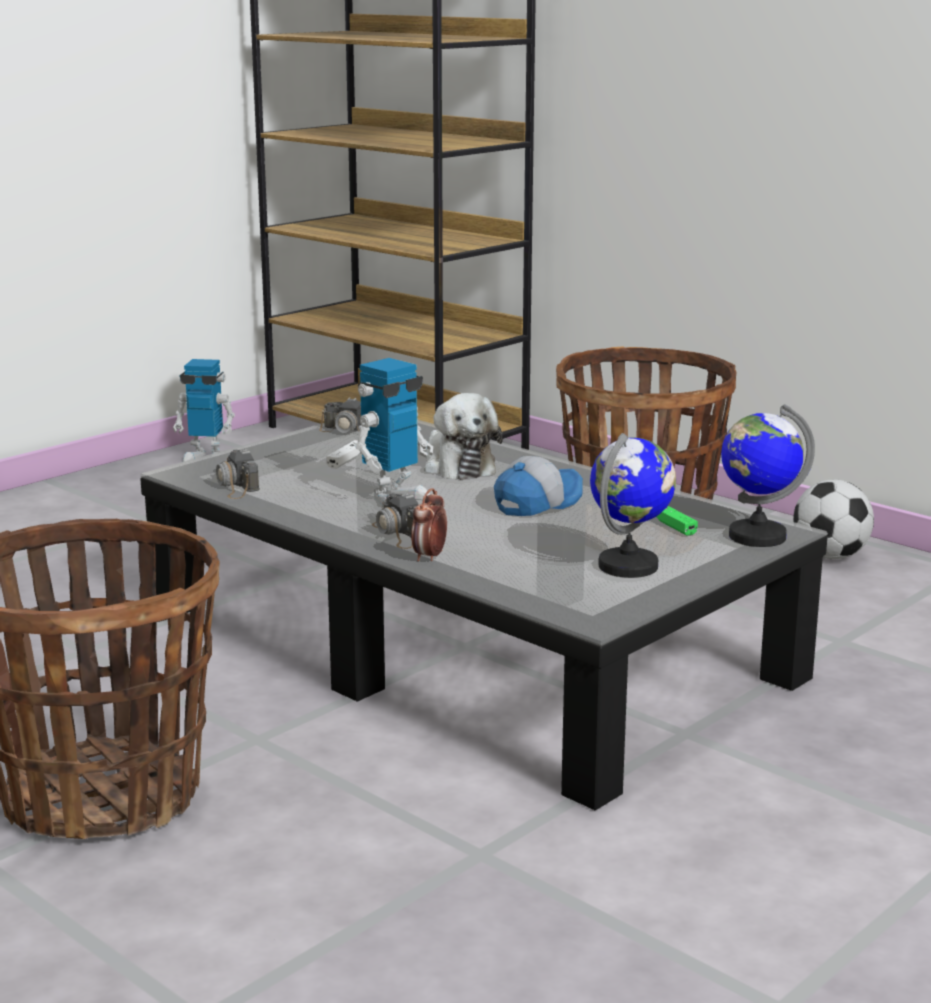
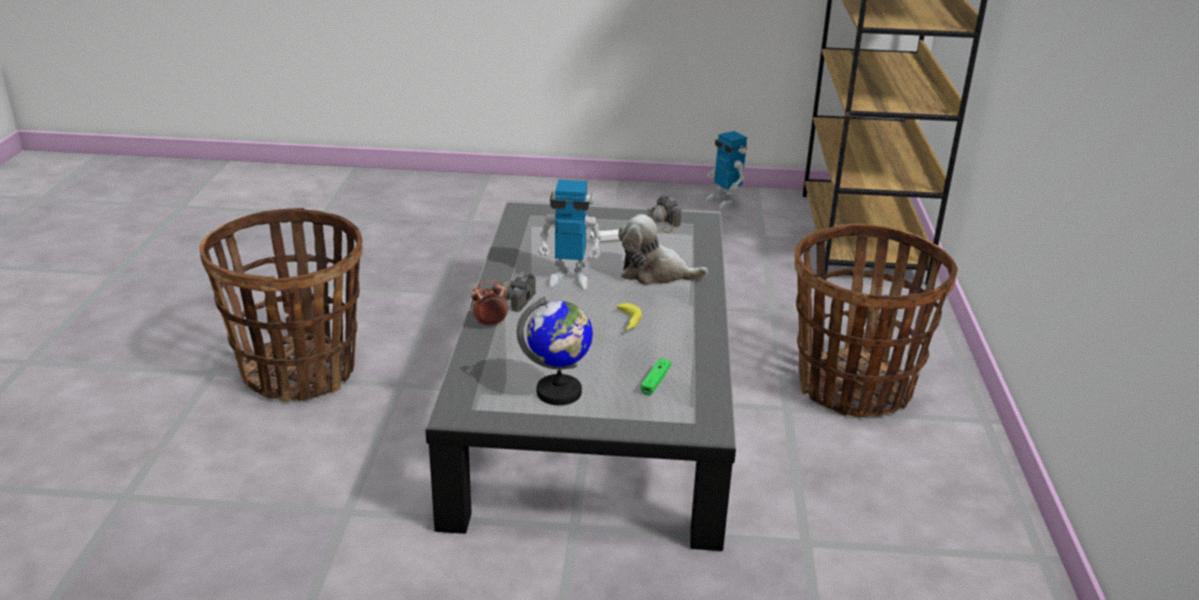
camera: 50 degrees right, 10 degrees up
(236, 486) = (523, 229): camera -> none
(457, 466) = (655, 274): plush toy -> plush toy turned 75 degrees clockwise
(537, 503) = (627, 322): cap -> banana
(756, 536) = (680, 420): globe -> none
(831, 556) = (955, 482): football -> none

